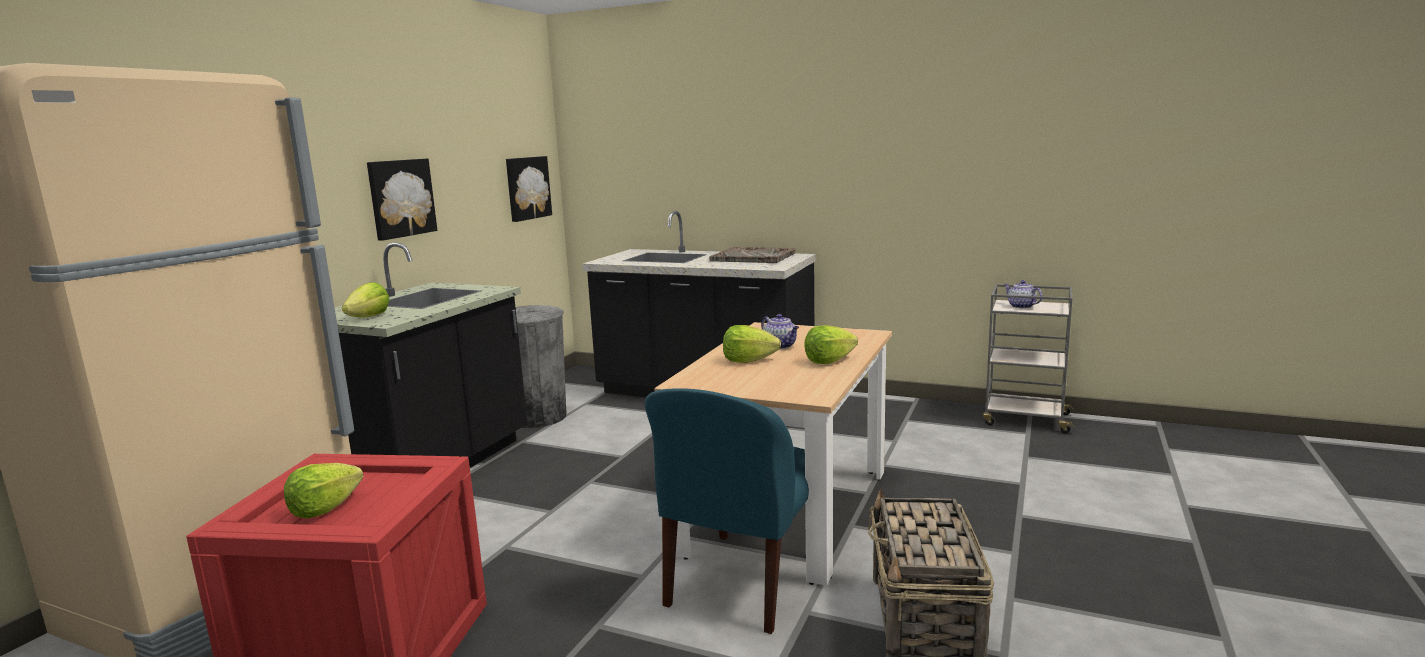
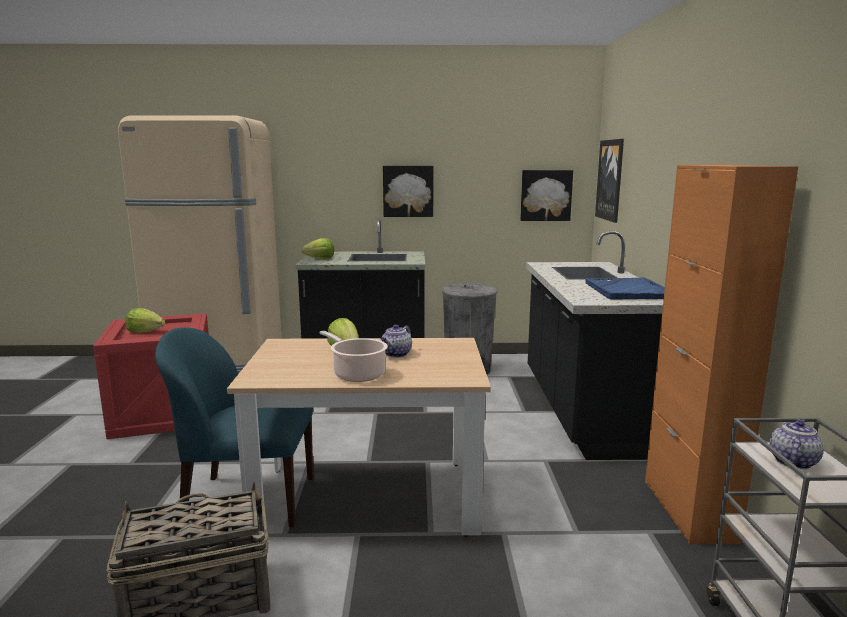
camera: 65 degrees right, 0 degrees up
(605, 163) = (610, 180): none -> picture
(753, 257) = (627, 291): grey tray -> blue tray
(829, 361) = (357, 374): lettuce -> cooking pot
(887, 403) = (688, 510): none -> orange cabinet

